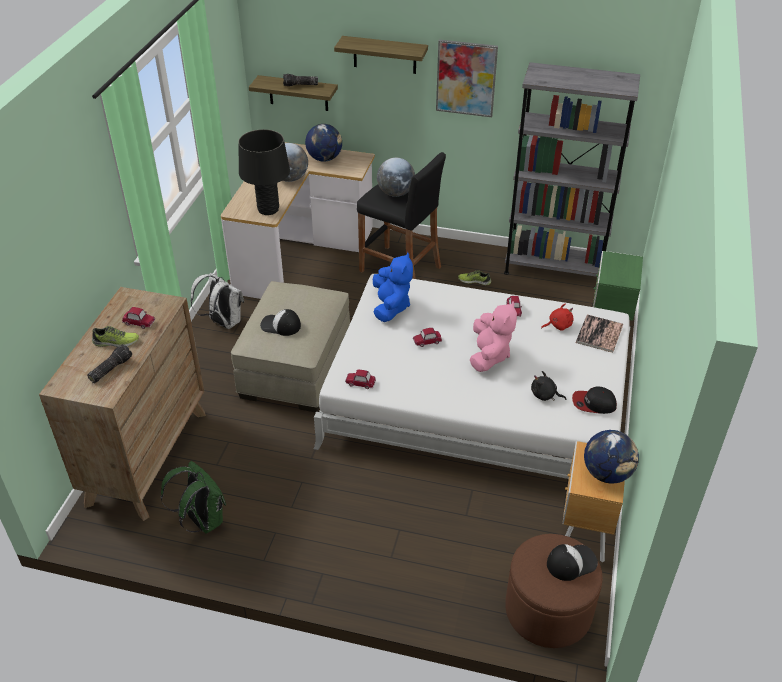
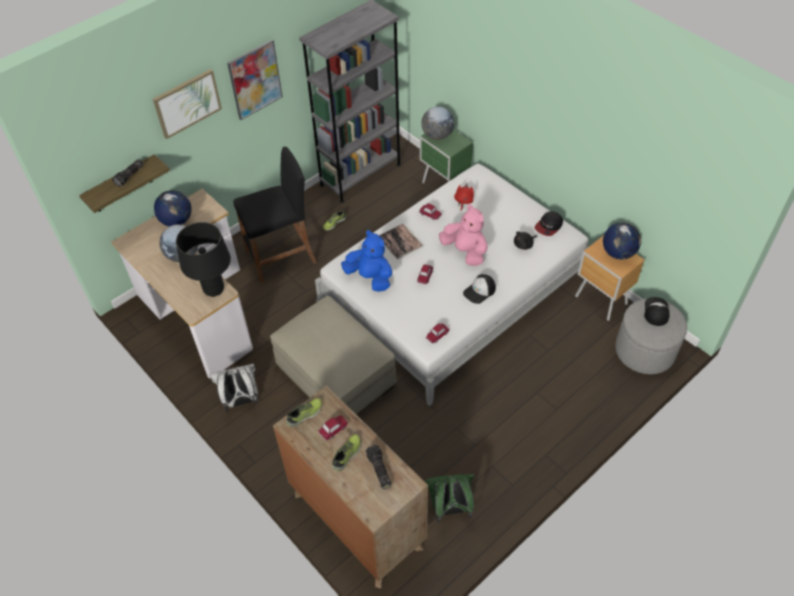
camera: 55 degrees left, 10 degrees up
(144, 299) = (305, 414): none -> shoe
(280, 325) = (337, 353): cap -> cap (479, 291)
(384, 55) = (187, 103): shelf -> picture
(396, 193) = (263, 203): globe -> globe (437, 135)
(548, 610) = (645, 350): brown ottoman -> grey ottoman
(599, 334) = (488, 187): book -> book (400, 242)

